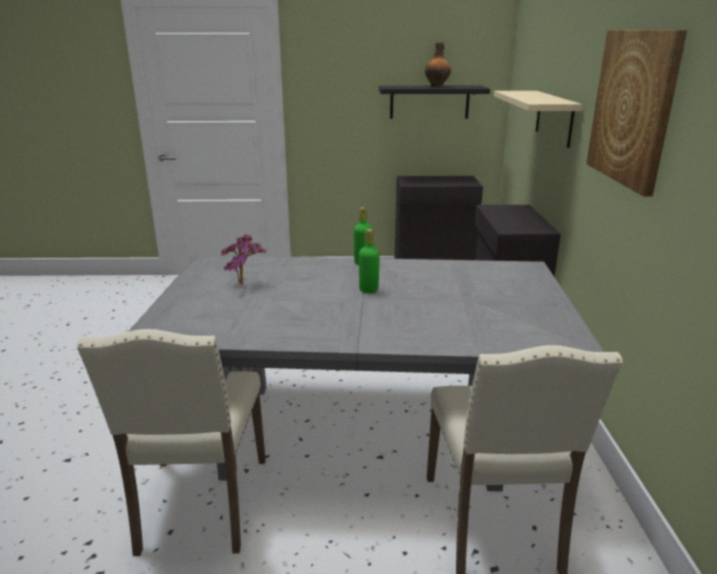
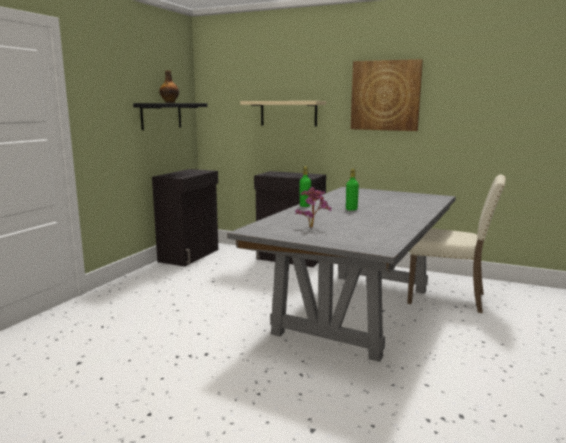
camera: 65 degrees left, 10 degrees down
(200, 506) = (404, 371): beige chair -> none

